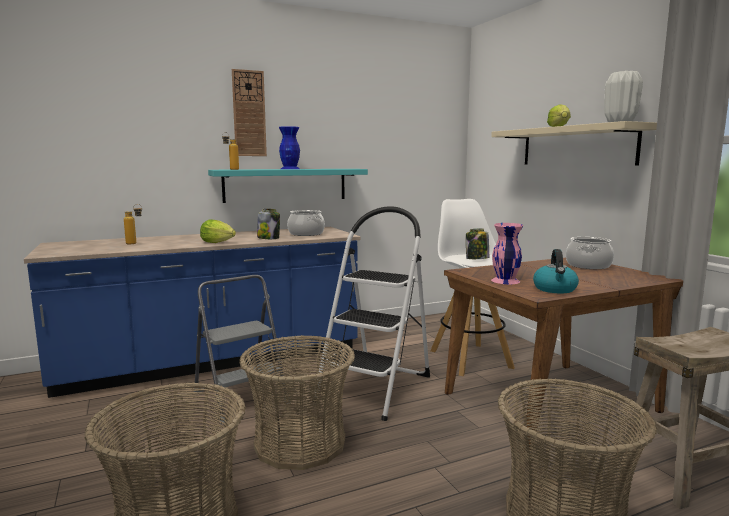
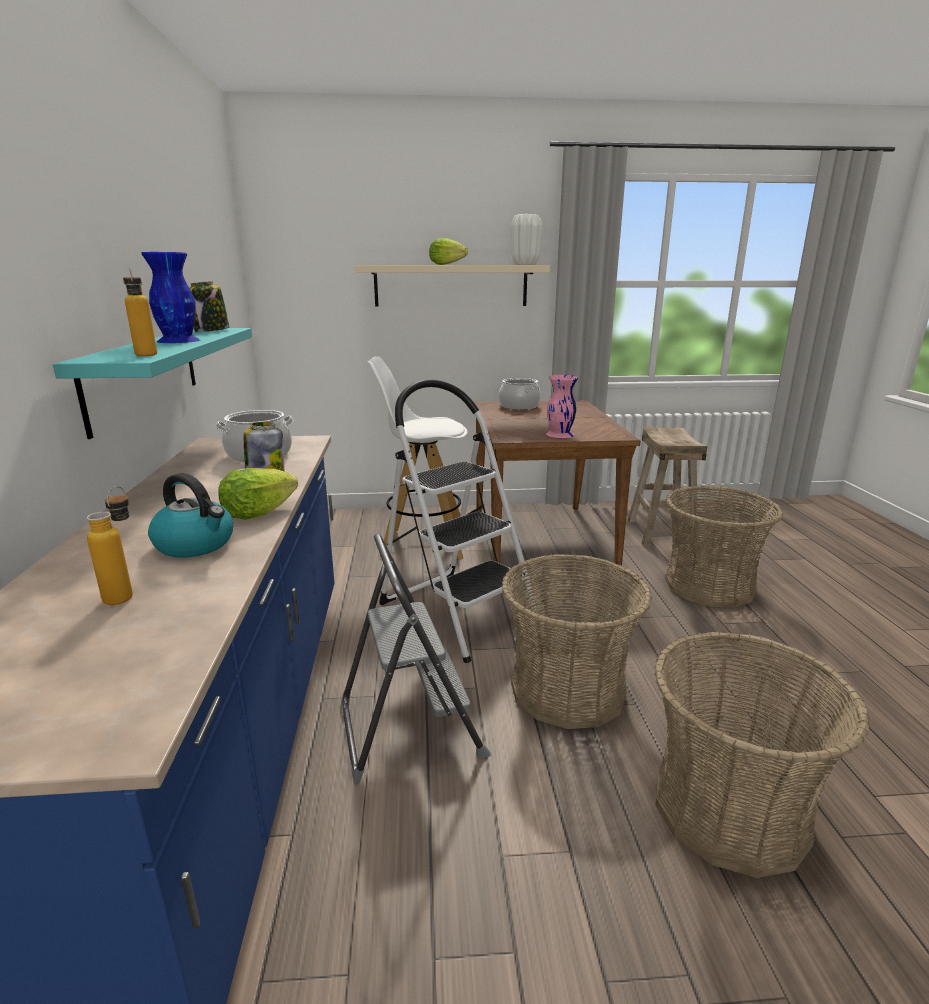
camera: 70 degrees left, 10 degrees up
(249, 113) = (77, 216): wall clock -> none
(476, 258) = (439, 426): jar -> jar (211, 331)
(555, 289) = (600, 428): kettle -> kettle (196, 544)

